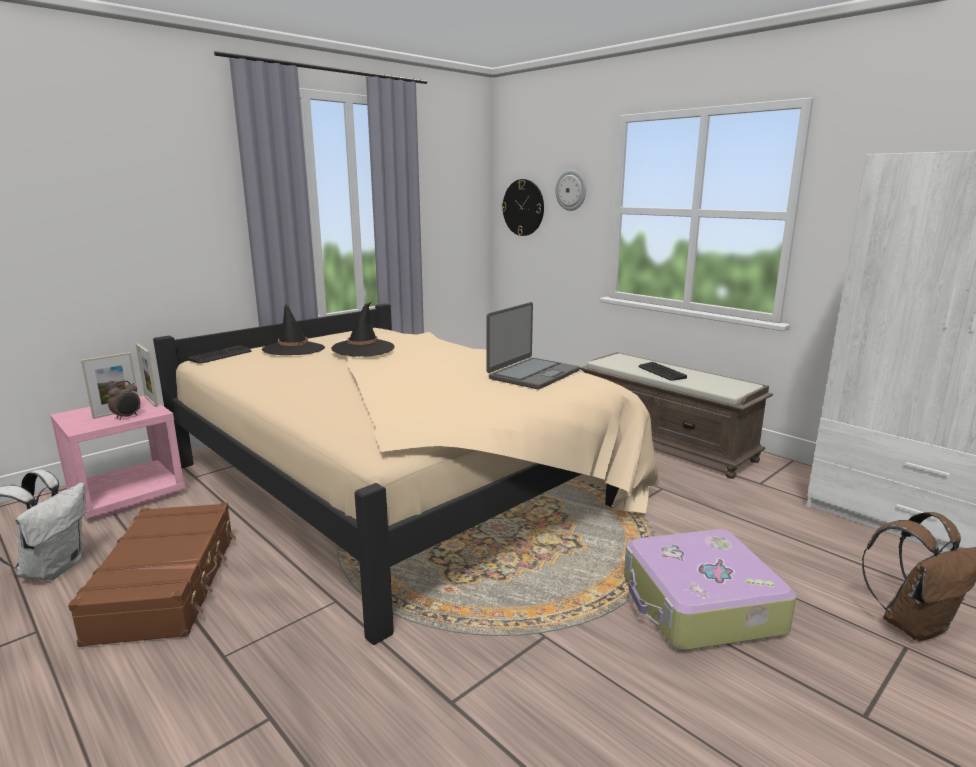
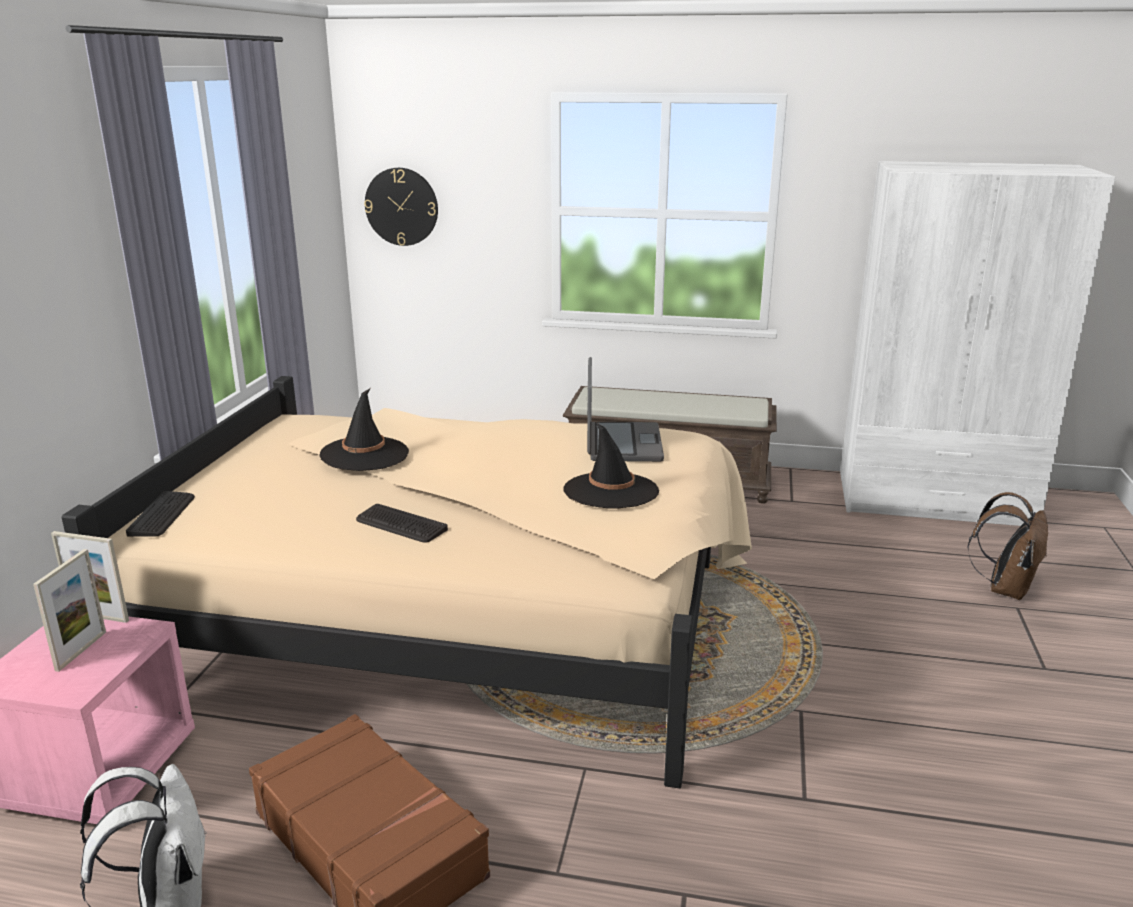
camera: 35 degrees left, 5 degrees up
(127, 417) = (114, 650): alarm clock -> none
(293, 349) = (254, 478): black hat -> black hat (611, 491)
(571, 190) = (482, 184): wall clock -> none
(661, 372) = (663, 403): keyboard -> keyboard (400, 525)
(700, 605) = (873, 632): suitcase -> none

